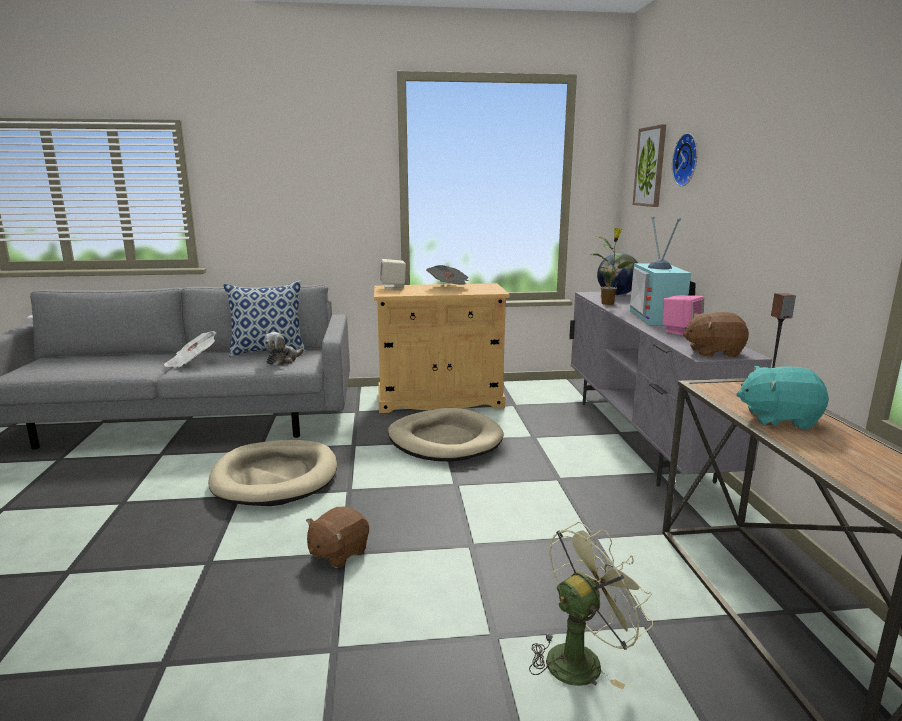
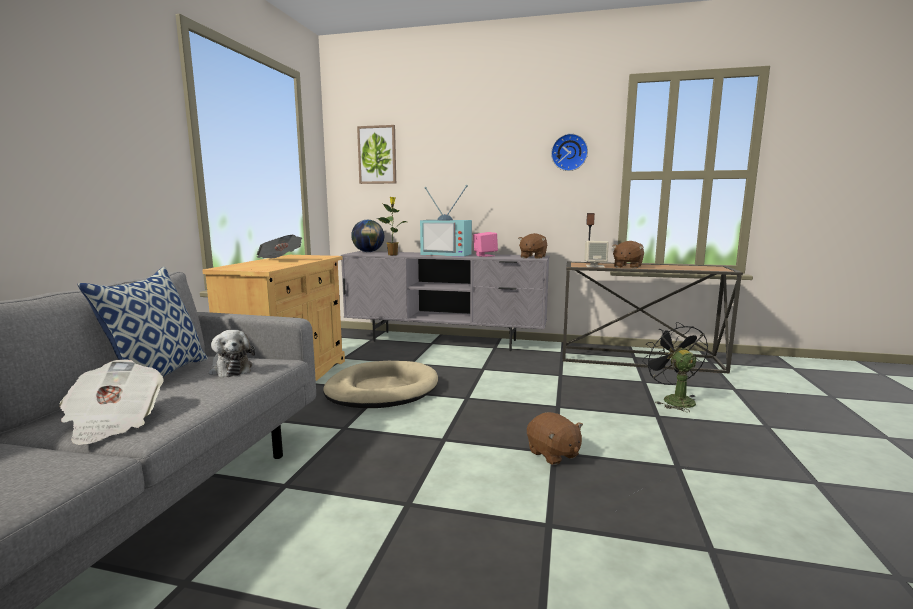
camera: 70 degrees left, 5 degrees down
(276, 477) = (380, 476): beige dog bed -> none
(393, 287) = (236, 266): beige speaker -> beige speaker (595, 266)
(581, 658) = (673, 399): green fan -> black fan
(688, 160) = (431, 150): wall clock -> wall clock (569, 152)
(778, 419) = (627, 266): turquoise plush toy -> brown plush toy

